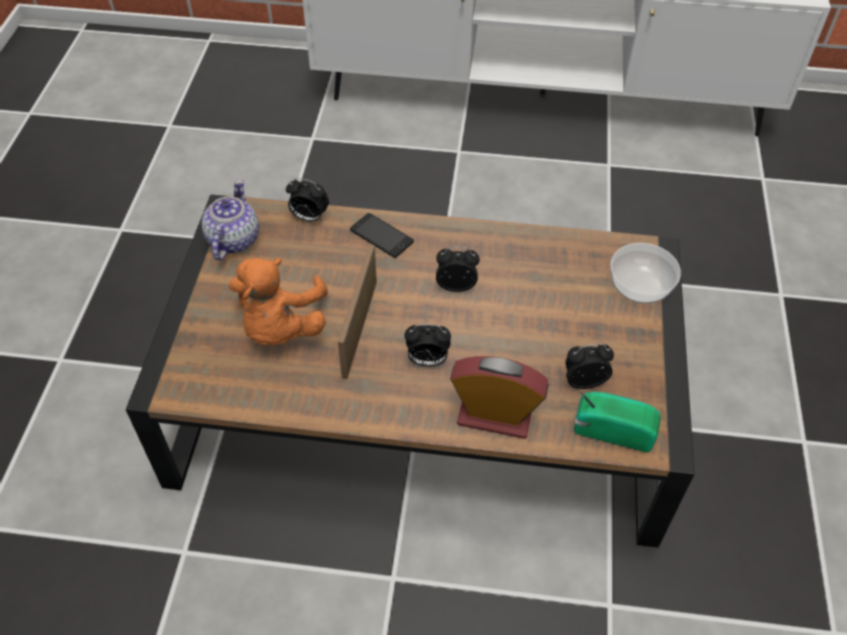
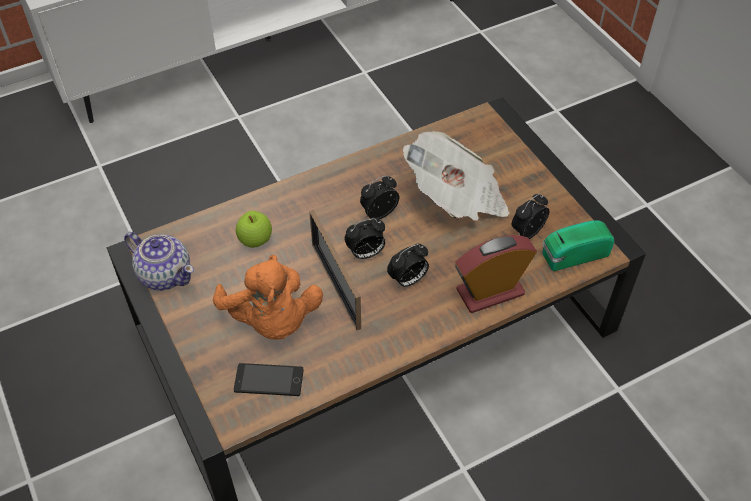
camera: 35 degrees left, 0 degrees up
(232, 240) = (165, 274): teapot -> teapot turned 150 degrees clockwise
(309, 217) = (213, 222): alarm clock -> alarm clock (365, 253)
(328, 252) = (255, 240): none -> apple
(381, 236) = (287, 205): phone -> phone (269, 380)
(542, 311) = (456, 198): none -> newspaper
(639, 285) = (505, 144): bowl -> none

